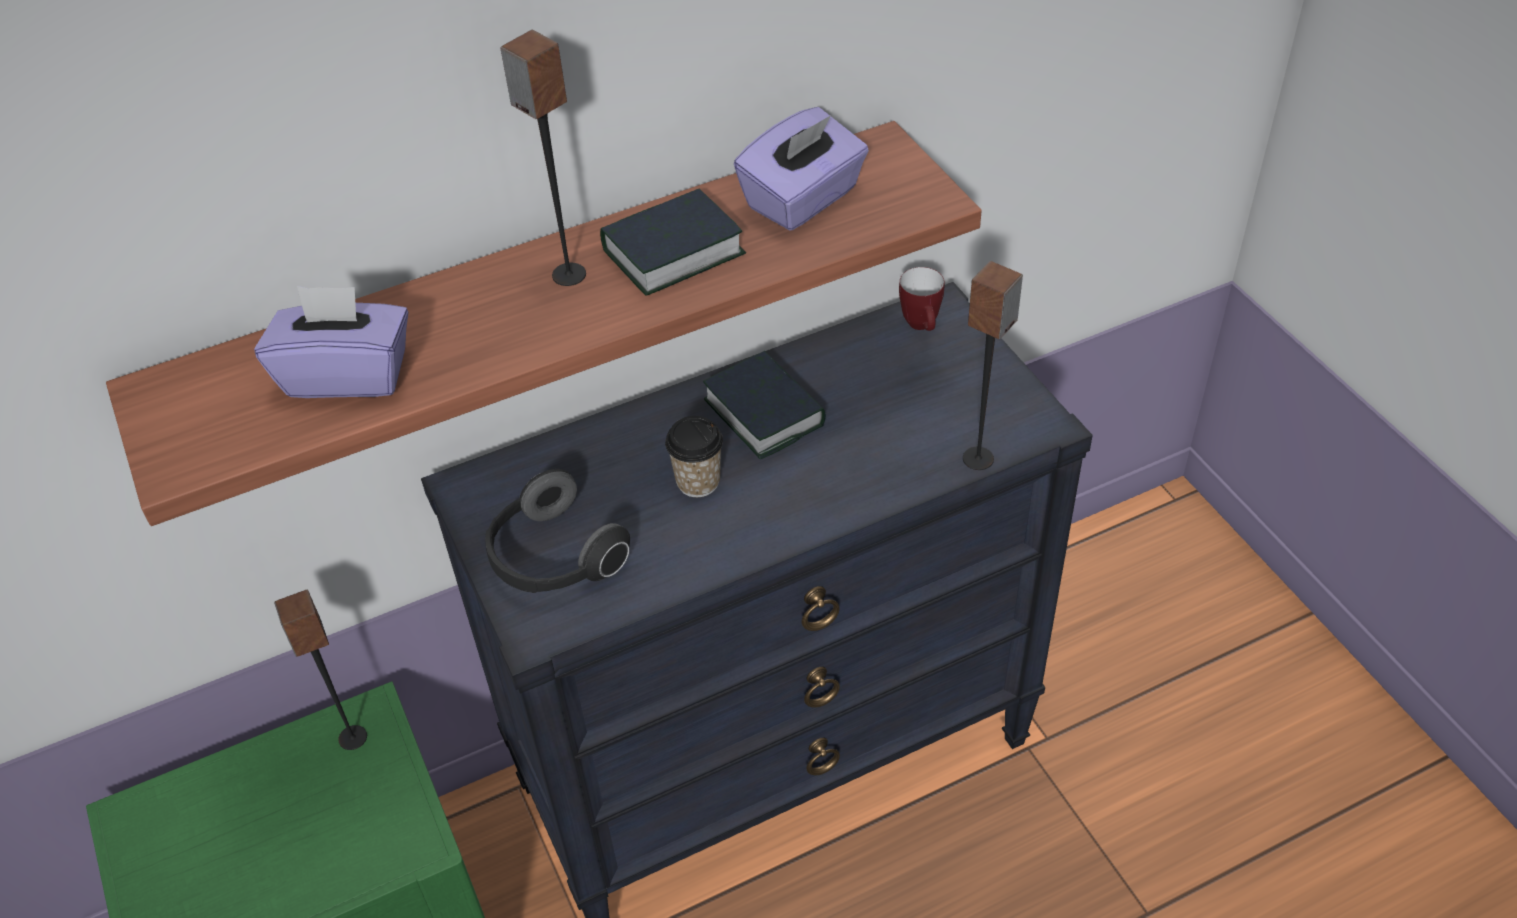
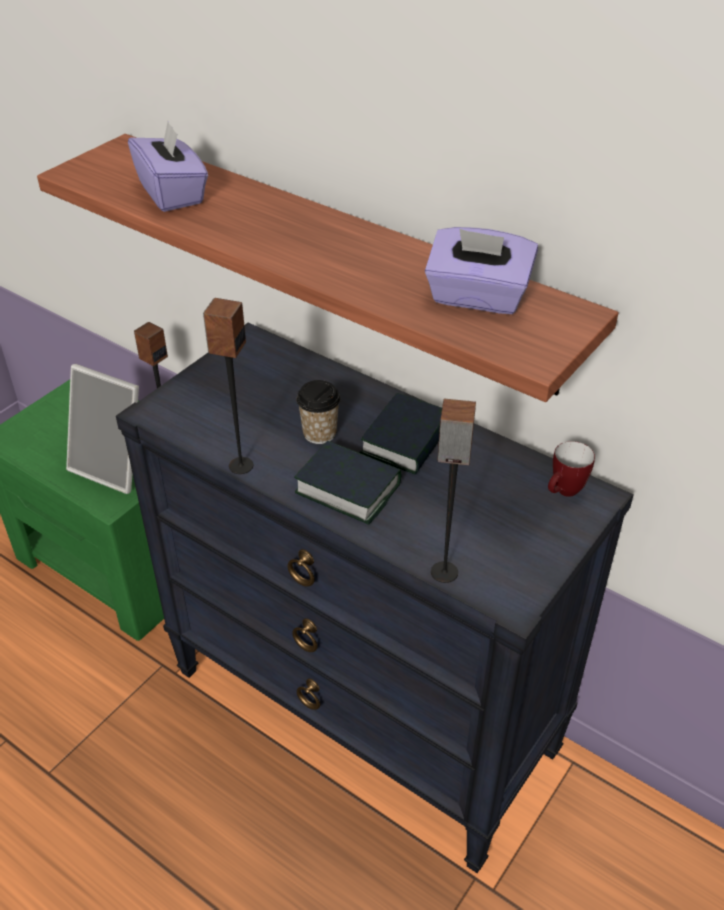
camera: 60 degrees right, 5 degrees down
(348, 819) = (115, 466): none -> picture frame
(554, 558) = (214, 396): headphones -> none
(568, 275) = (315, 233): speaker -> speaker (240, 465)
(673, 252) = (370, 263): book -> book (348, 488)

